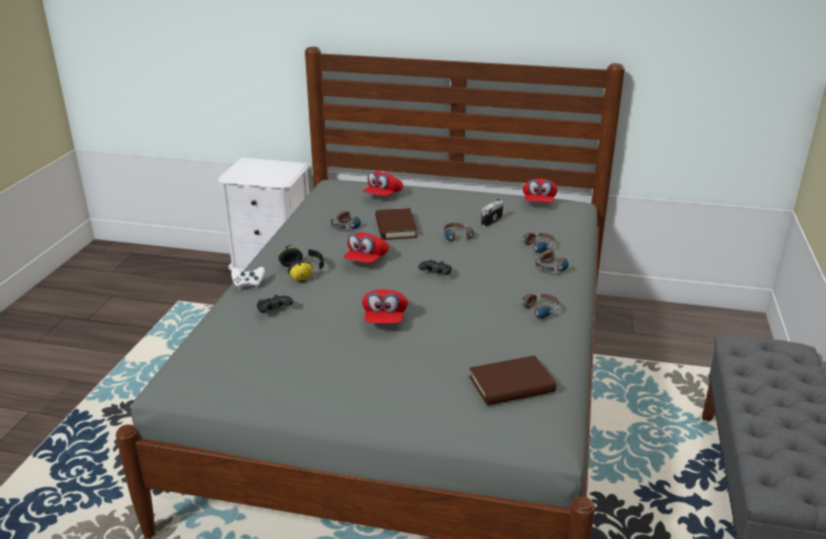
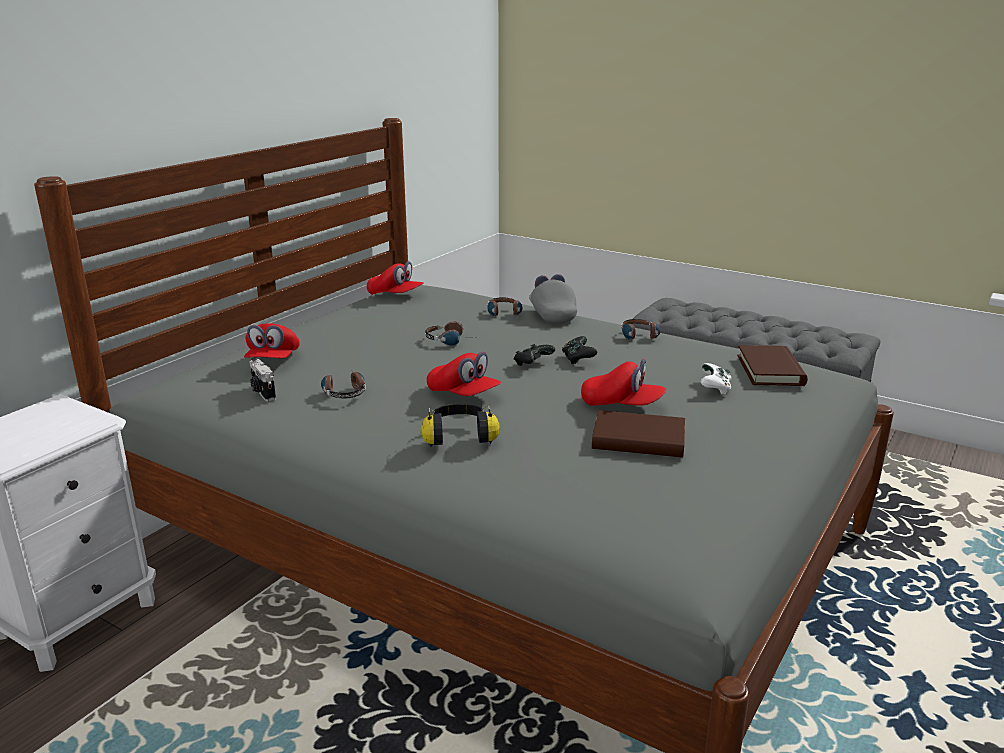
camera: 70 degrees left, 5 degrees down
(248, 284) = (462, 483): white game controller -> white game controller (715, 388)
(274, 311) = (561, 470): black game controller -> black game controller (578, 359)
(383, 196) = (273, 360): red cap -> red cap turned 45 degrees clockwise
(395, 227) = (384, 365): brown book -> brown book (638, 440)
(490, 221) = (422, 319): camera -> camera (262, 392)
(553, 266) = (552, 314): headphones -> grey cap

